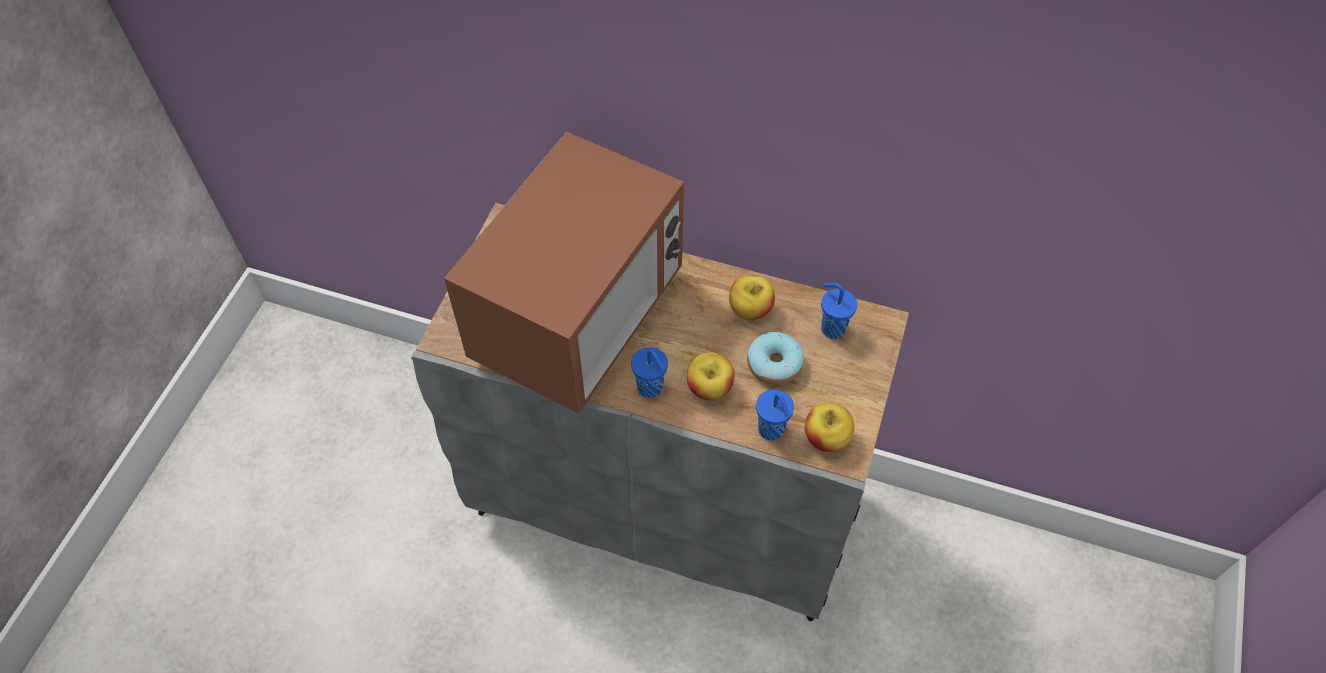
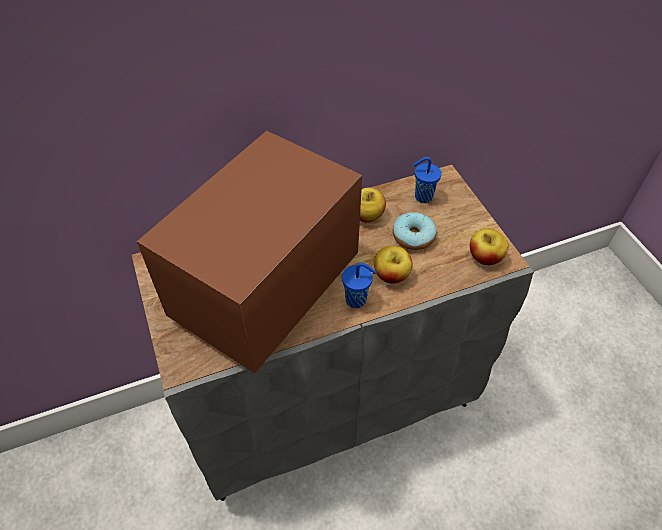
camera: 40 degrees left, 5 degrees down
(579, 318) = (265, 289): microwave -> microwave turned 135 degrees counterclockwise
(771, 431) = (452, 274): blue cup -> none

